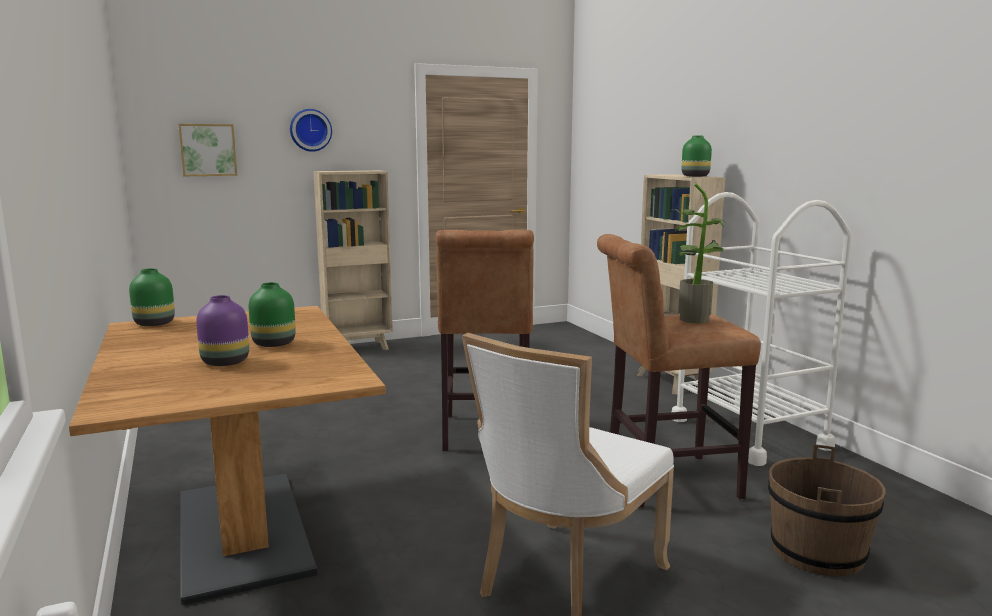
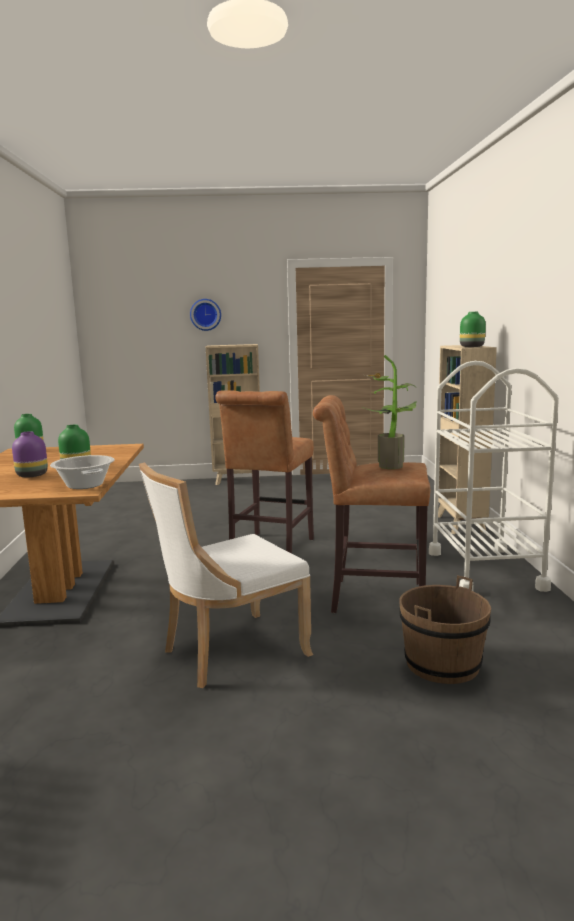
camera: 20 degrees right, 0 degrees up
(208, 150) = (133, 331): picture -> none
(337, 371) = (84, 485): none -> cooking pot

